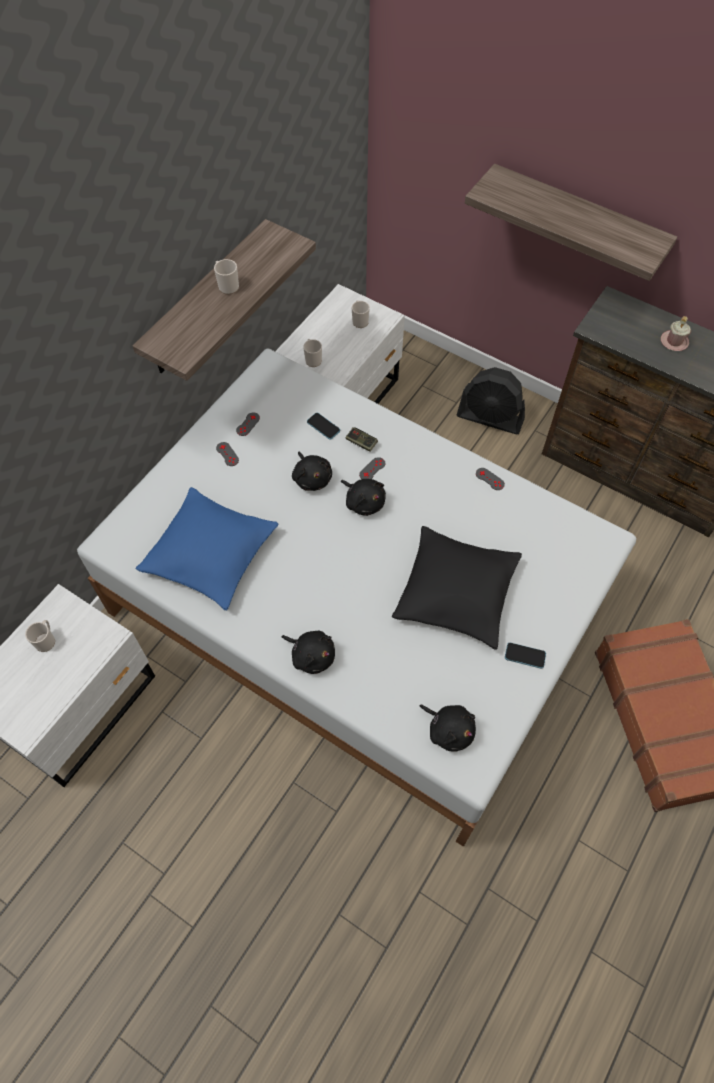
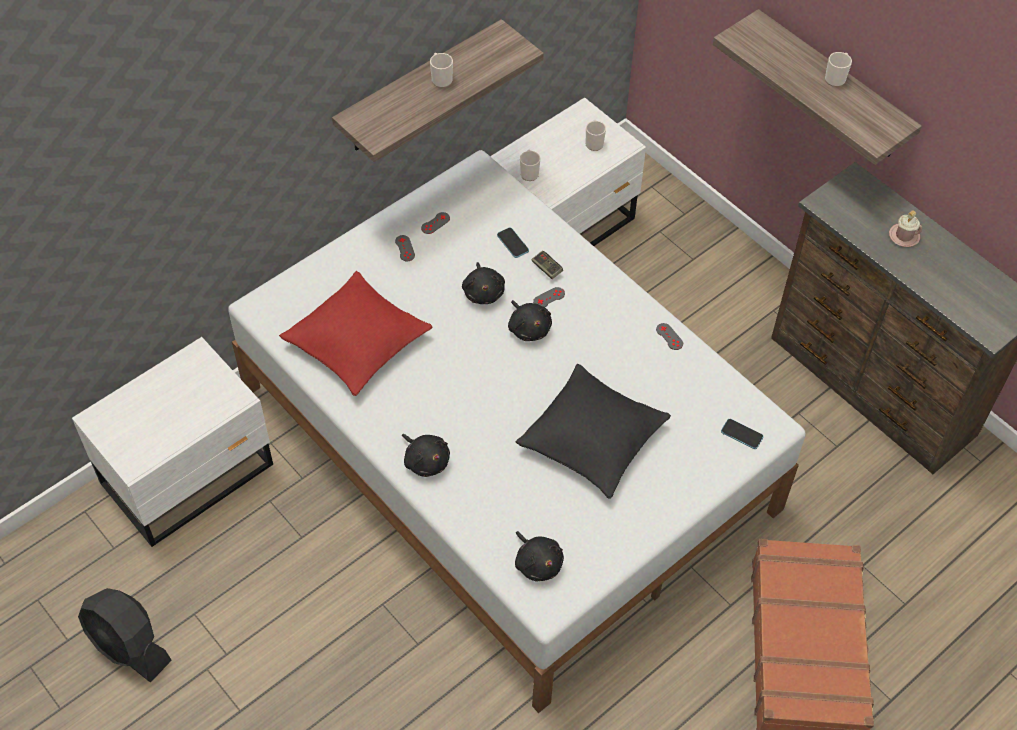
camera: 15 degrees right, 5 degrees down
(46, 640) = (175, 387): mug -> mug (836, 78)
(210, 554) = (357, 341): blue pillow -> red pillow
(490, 418) = (726, 285): black fan -> black fan (129, 646)
(525, 656) = (640, 515): phone -> phone (741, 434)

